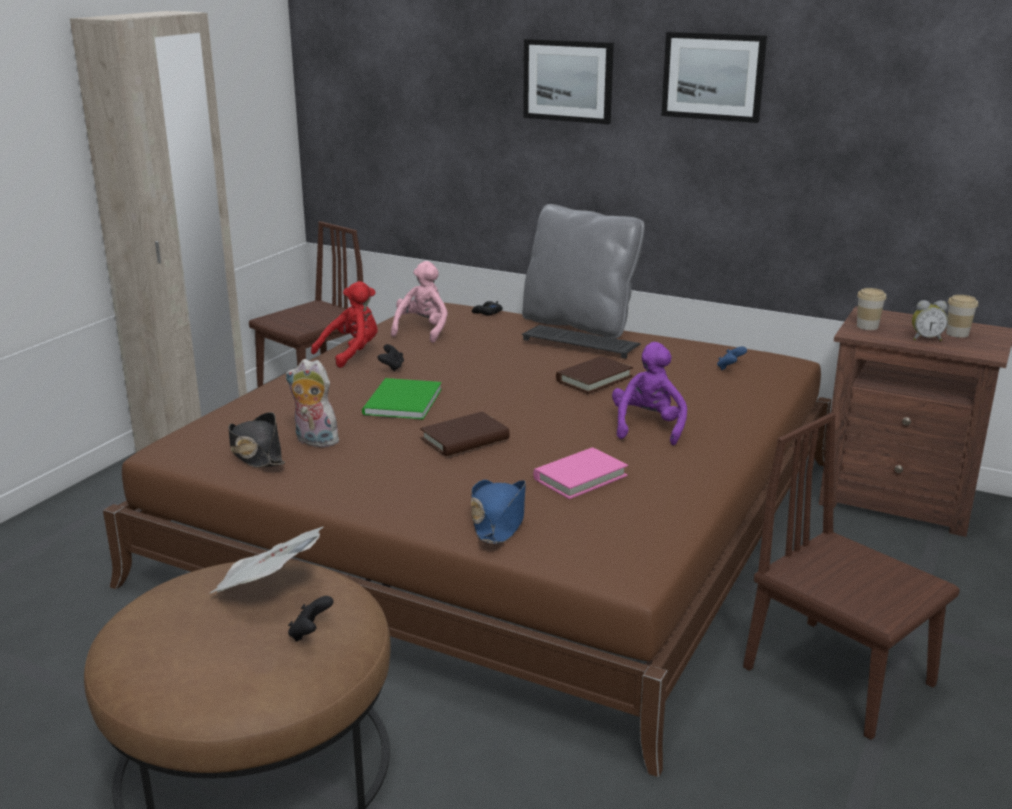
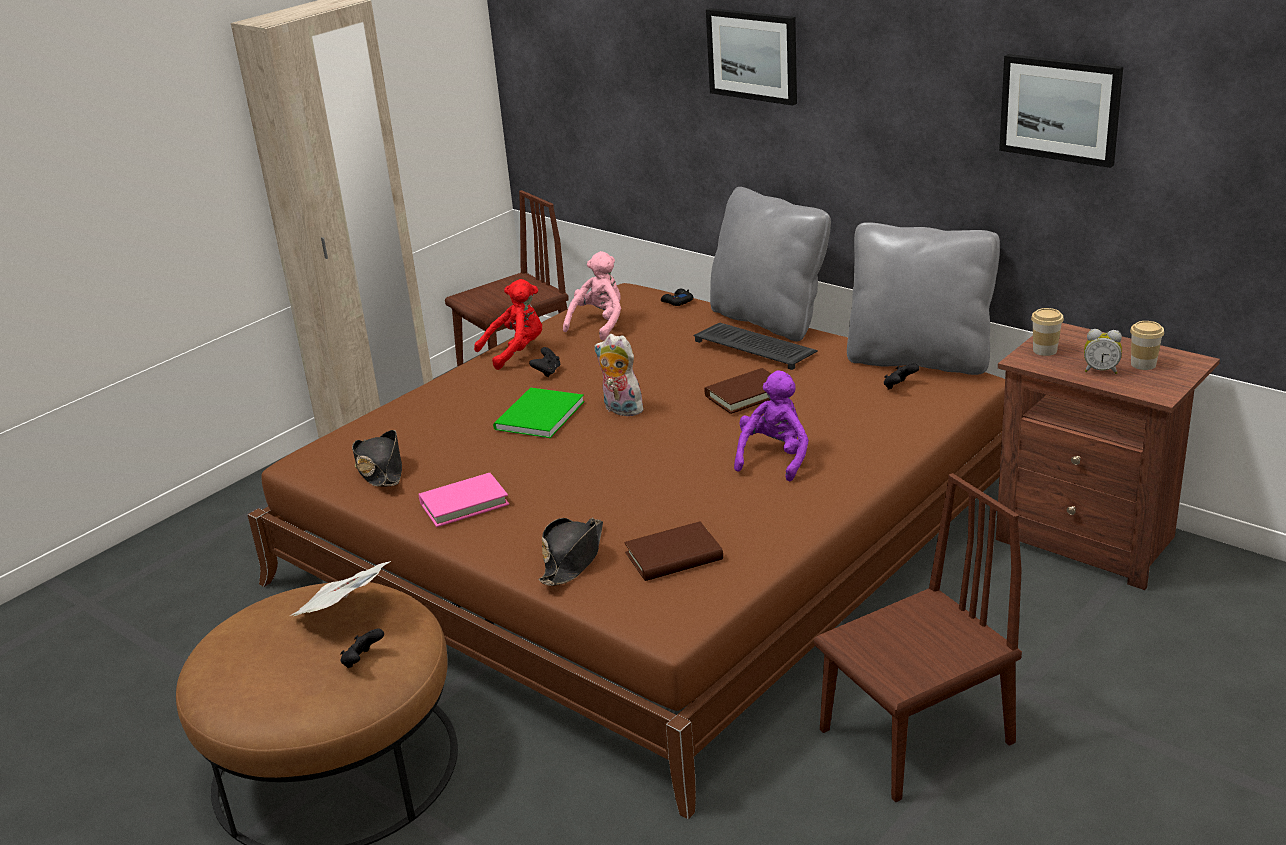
camera: 15 degrees right, 5 degrees up
(314, 441) = (438, 458): plush toy -> plush toy (620, 410)
(465, 439) = (580, 463): brown book -> brown book (674, 557)
(498, 520) = (573, 558): blue hat -> black hat
(580, 477) = (674, 515): pink book -> pink book (464, 504)
(713, 76) = (896, 59): picture -> picture (1060, 109)
(730, 368) = (899, 387): blue game controller -> black game controller
(733, 348) = (919, 359): none -> grey pillow
(838, 676) = (916, 736): brown chair -> brown chair turned 90 degrees clockwise

